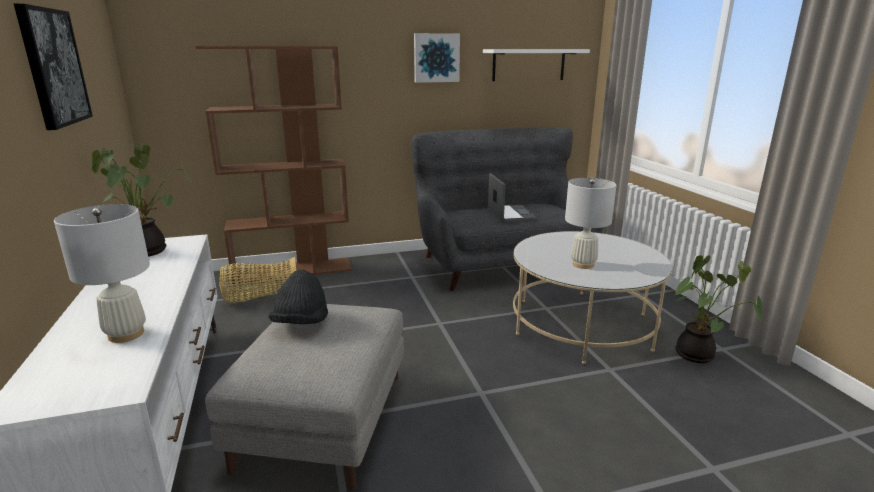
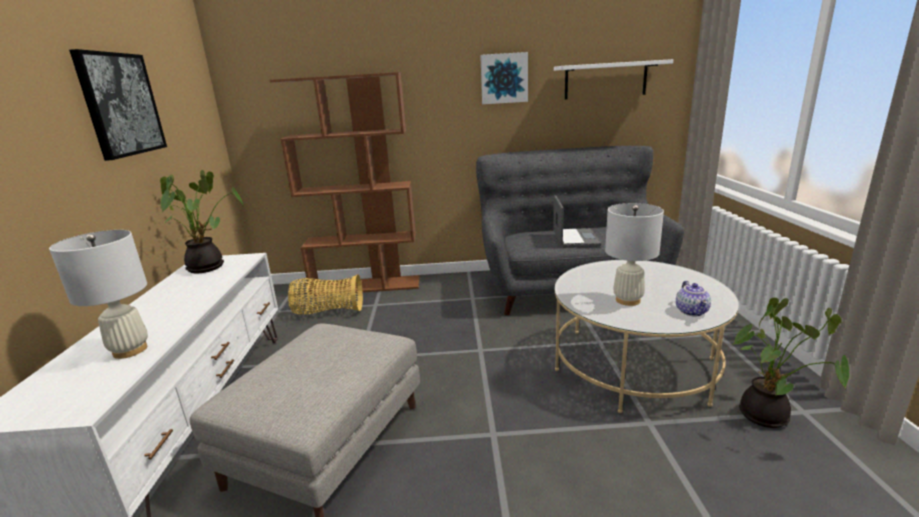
camera: 15 degrees right, 0 degrees up
(301, 323) = (308, 347): black hat -> none
(639, 271) = (692, 312): none -> teapot

